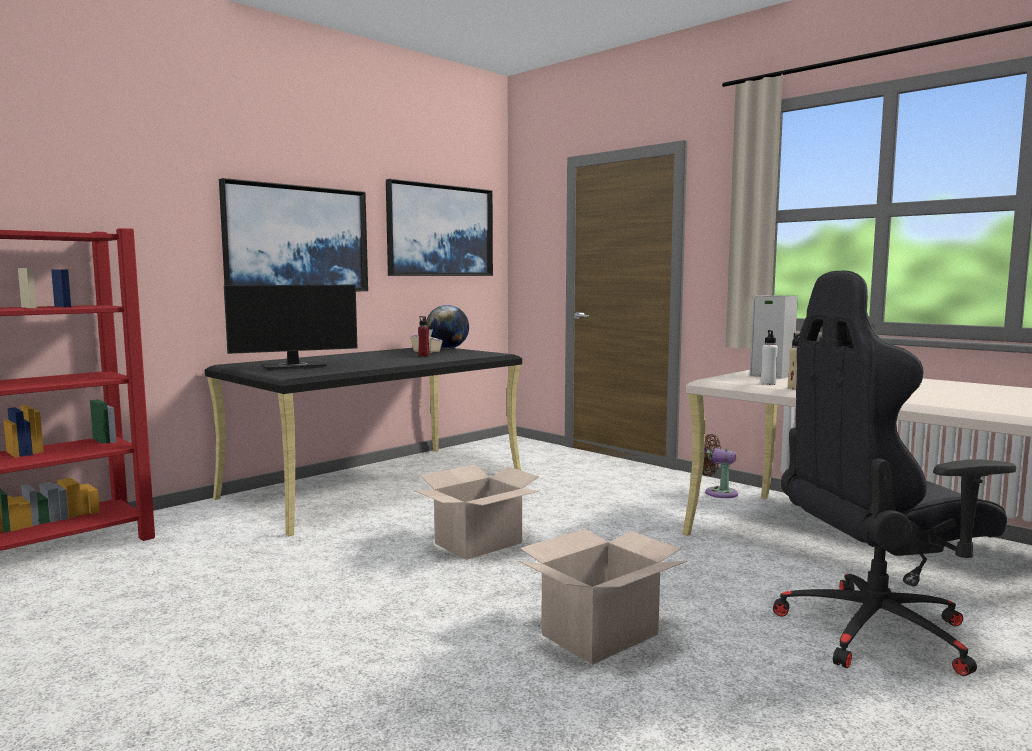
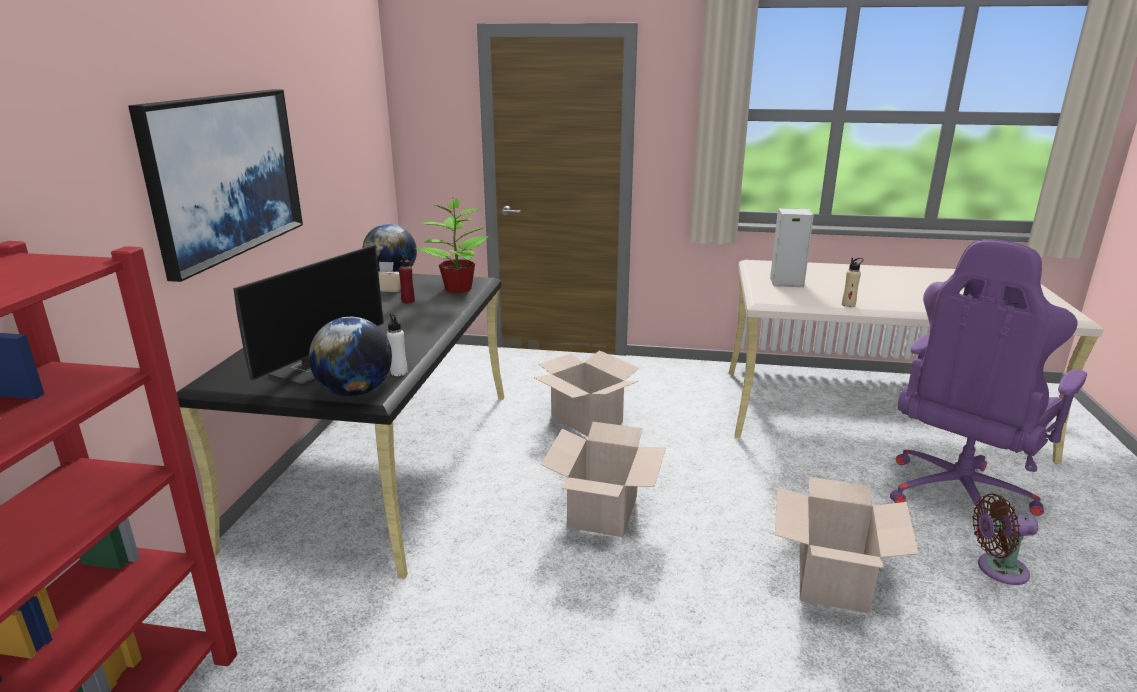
camera: 35 degrees left, 15 degrees up
(285, 374) = (355, 392): none -> globe
(440, 231) = (342, 123): picture -> none
(472, 355) = (457, 289): none -> potted plant
(565, 496) = (587, 419): none -> cardboard box
(717, 492) = (693, 376): brown fan -> brown fan (997, 569)
(768, 384) = (816, 300): white bottle -> white bottle (399, 372)
(876, 631) = (958, 494): black office chair -> purple office chair

